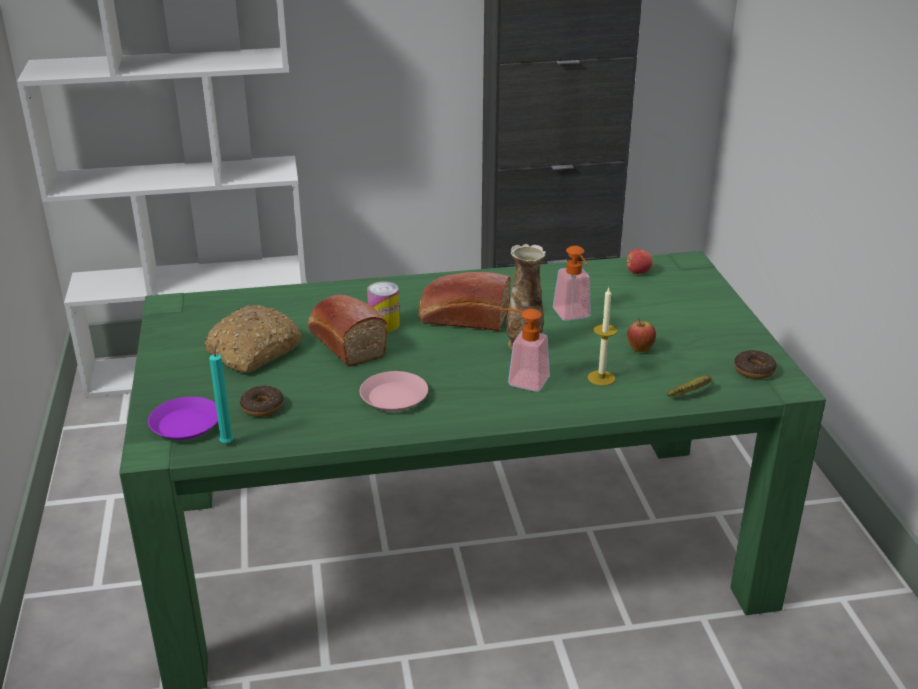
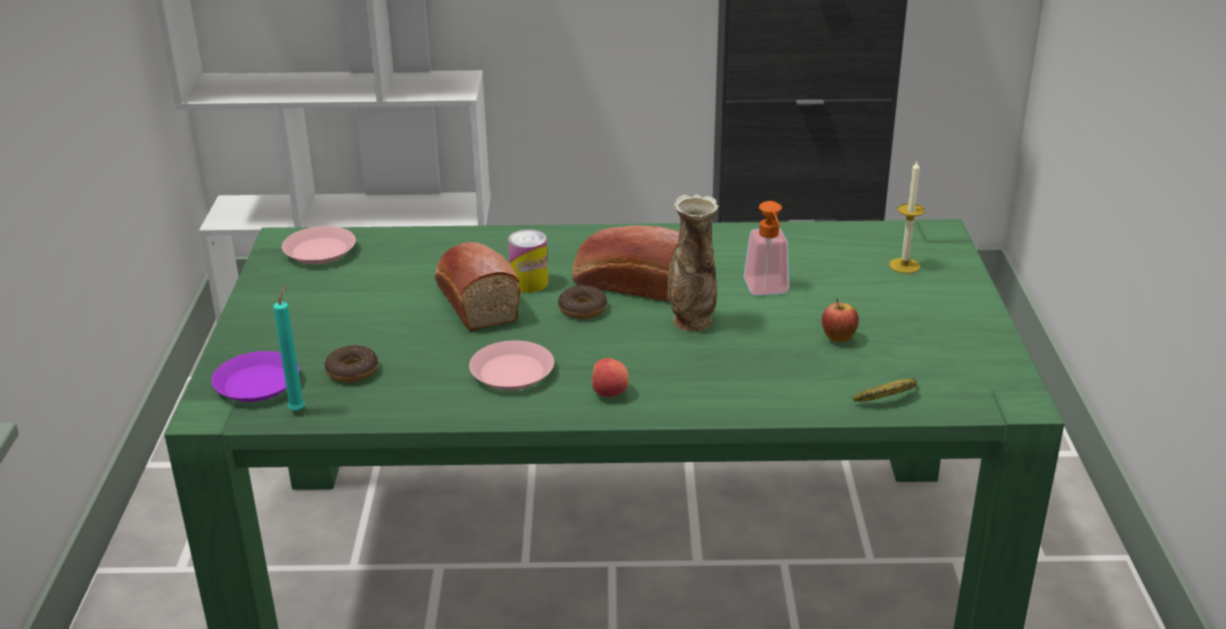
camera: 10 degrees right, 0 degrees up
(202, 312) = (319, 251): none -> pink plate
(253, 351) = (364, 303): bread -> none
(521, 380) = (675, 365): soap dispenser -> none
(601, 378) = (777, 371): candle -> candle (904, 265)
(637, 272) = (868, 241): apple -> apple (609, 393)
(754, 370) = (979, 377): donut -> donut (582, 309)

